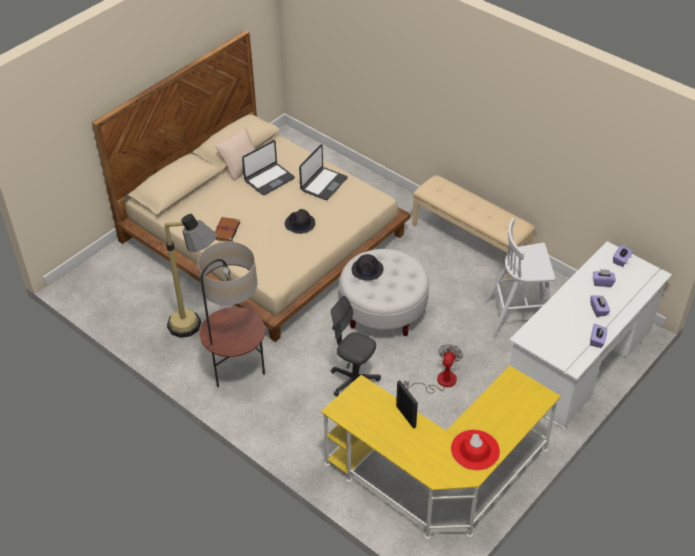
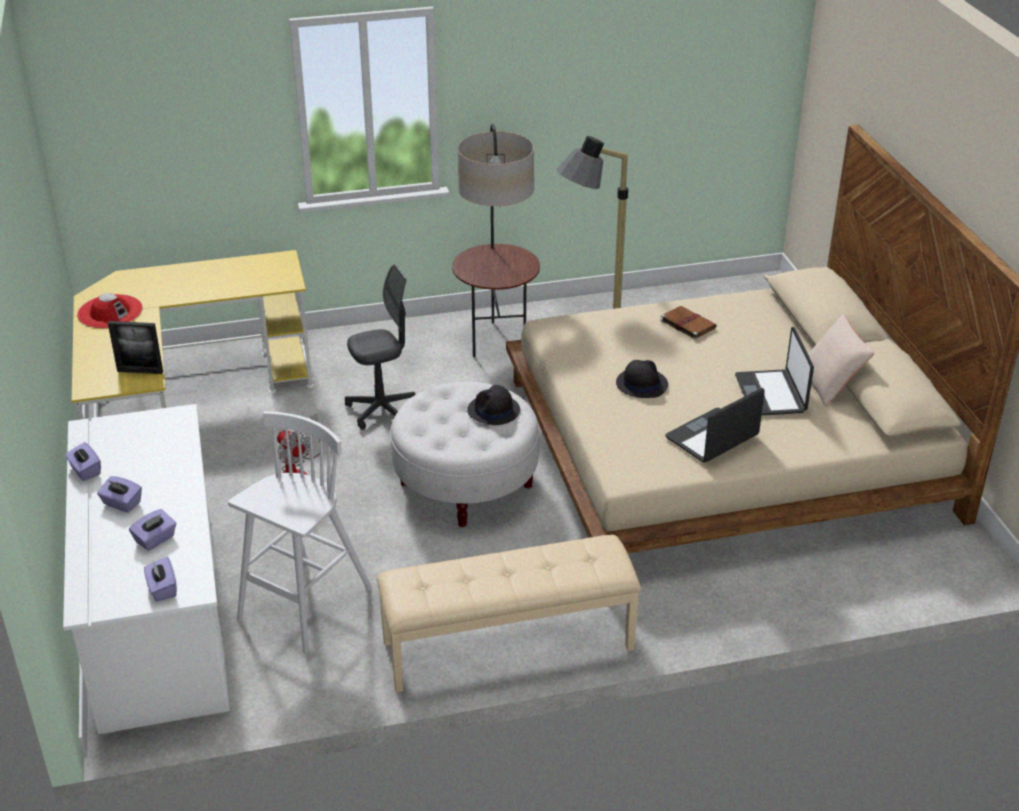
camera: 125 degrees right, 10 degrees down
(323, 184) = (712, 438): laptop -> laptop turned 75 degrees clockwise
(406, 416) = (212, 291): picture frame -> picture frame (140, 371)

